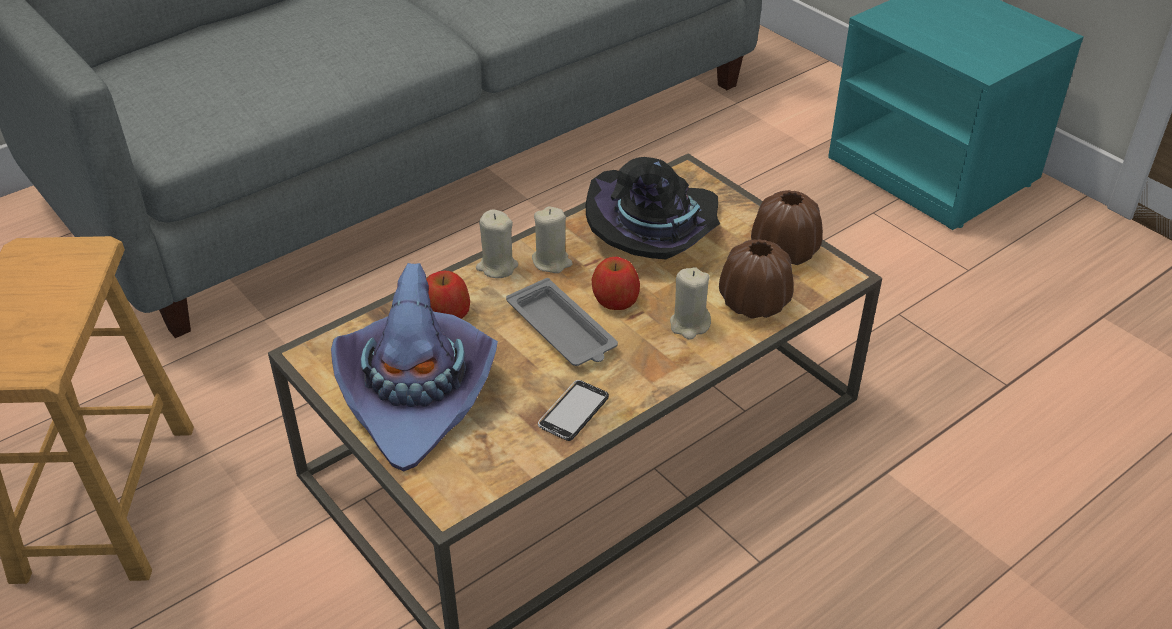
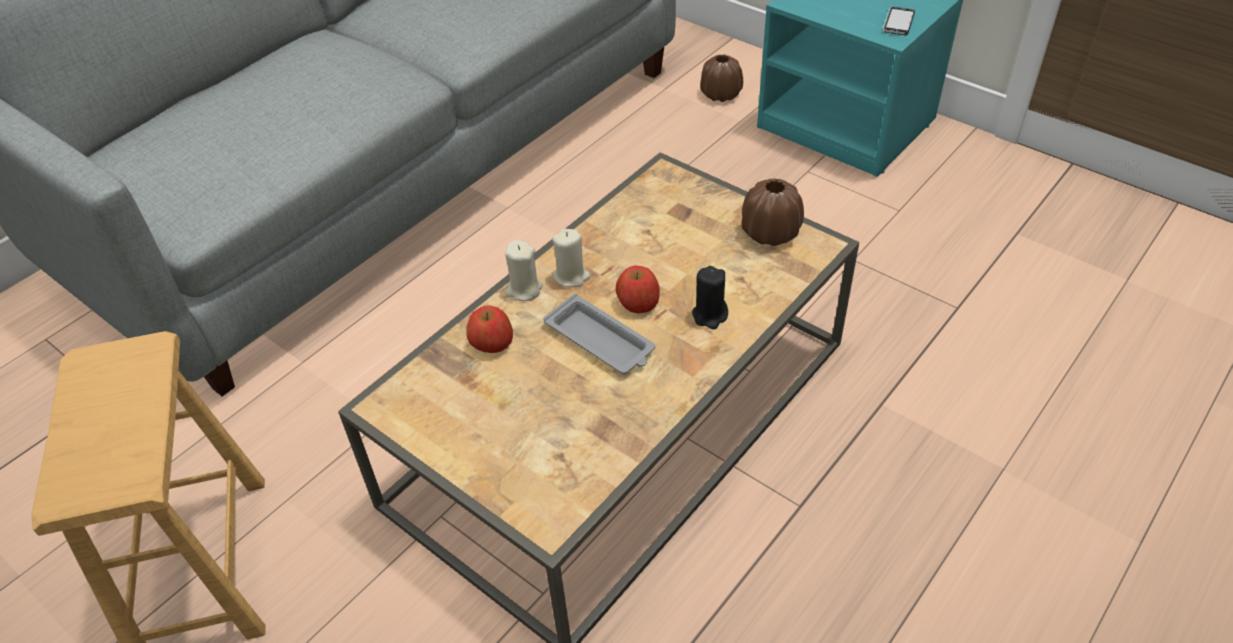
camera: 10 degrees left, 5 degrees up
(417, 394) = (489, 426): purple hat -> none
(573, 412) = (634, 417): phone -> phone (898, 22)
(656, 233) = (655, 233): black hat -> none
(689, 325) = (710, 315): beige candle -> black candle
(754, 303) = (759, 285): brown vase -> brown vase (721, 94)

